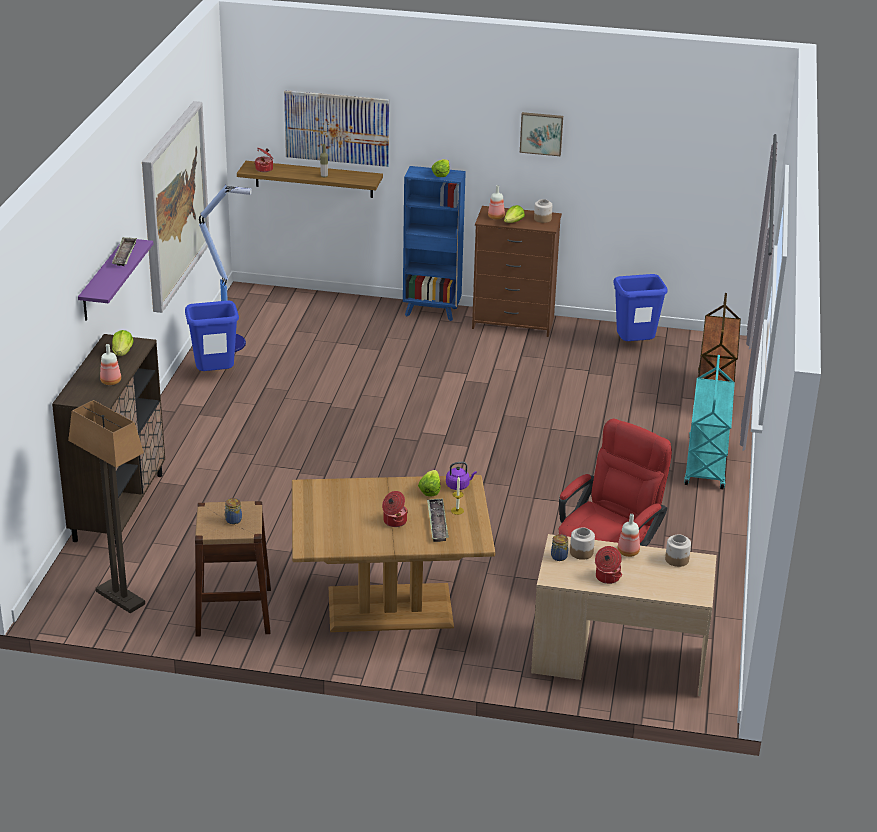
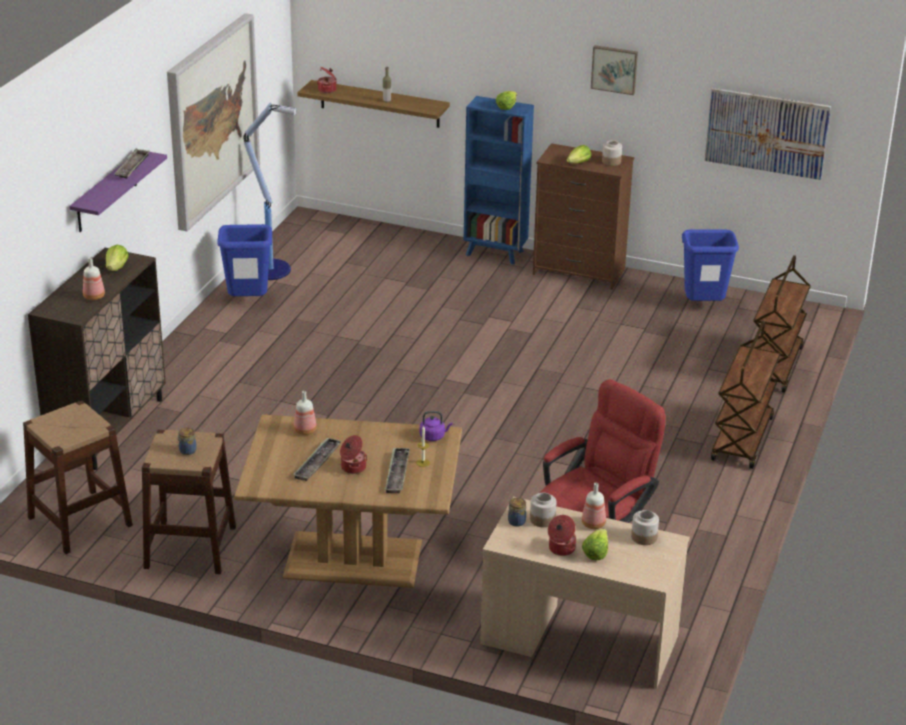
camera: 10 degrees right, 0 degrees up
(119, 598) = (80, 521): floor lamp -> brown stool
(337, 128) = (403, 51): picture -> picture (766, 133)
(360, 520) = (317, 462): none -> tray
(430, 490) = (401, 438): lettuce -> lettuce (595, 552)
(495, 217) = (561, 156): bottle -> bottle (304, 430)
(706, 464) = (742, 440): turquoise cart -> brown cart

